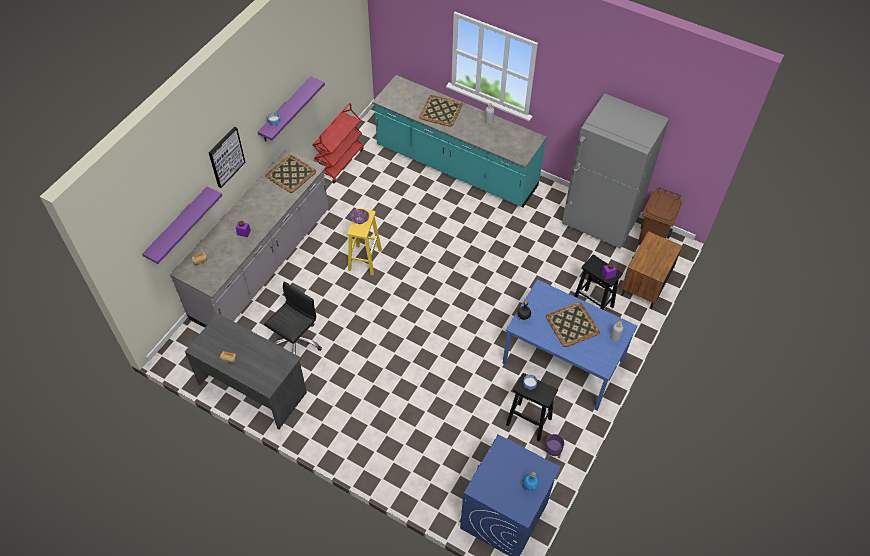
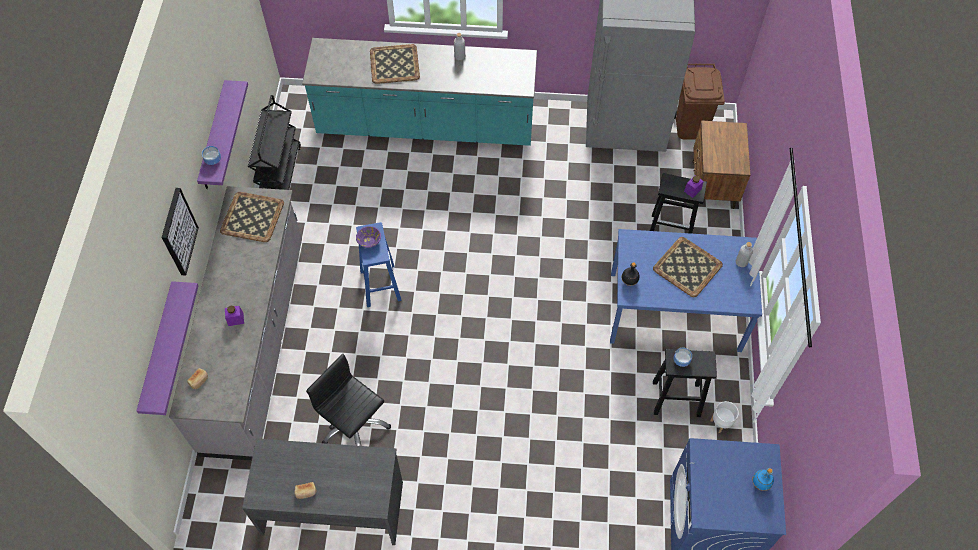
camera: 25 degrees left, 5 degrees up
(296, 342) = (354, 425): black office chair -> black office chair turned 60 degrees counterclockwise
(339, 161) = (280, 173): red cart -> black cart
(365, 259) = (380, 284): yellow stool -> blue stool
(552, 452) = (720, 423): purple planter -> white planter

